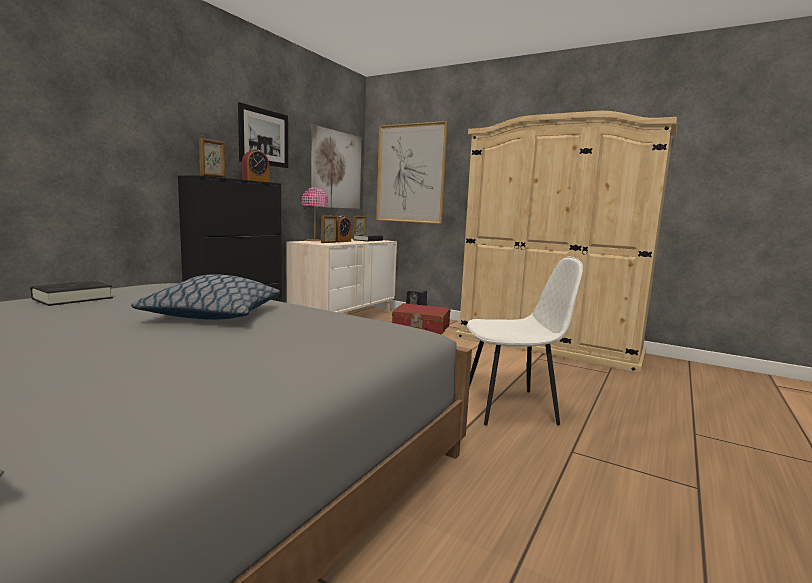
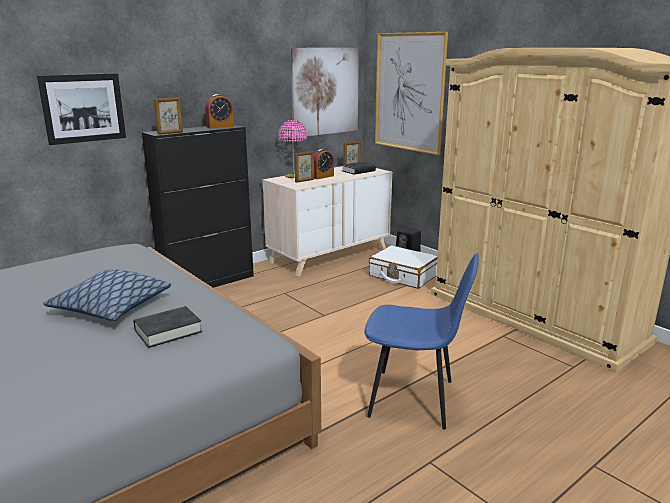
camera: 20 degrees right, 10 degrees up
(73, 298) = (32, 274): black book -> black book (168, 331)
(264, 137) = (232, 74): picture -> picture (83, 108)
(421, 327) = (403, 275): red suitcase -> white suitcase
(512, 407) = (414, 399): white chair -> blue chair

